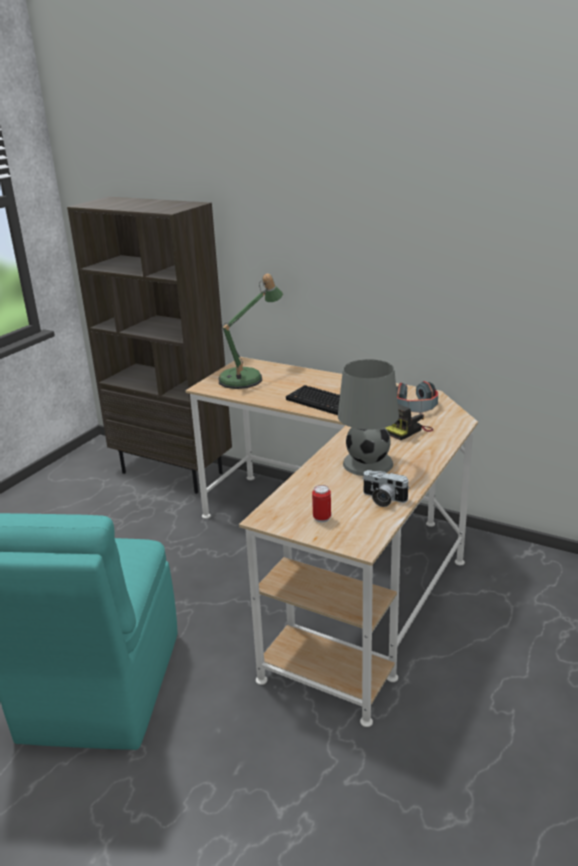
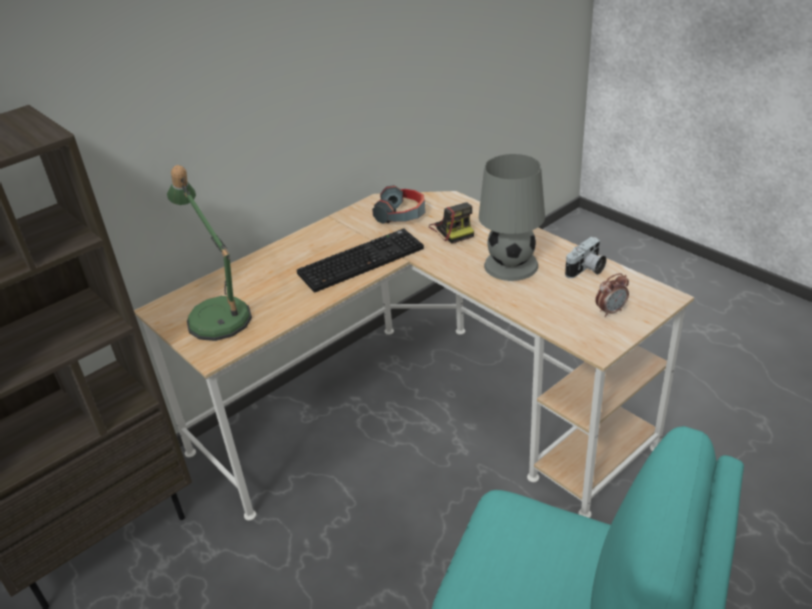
camera: 70 degrees left, 10 degrees up
(322, 518) = (610, 311): can -> alarm clock

